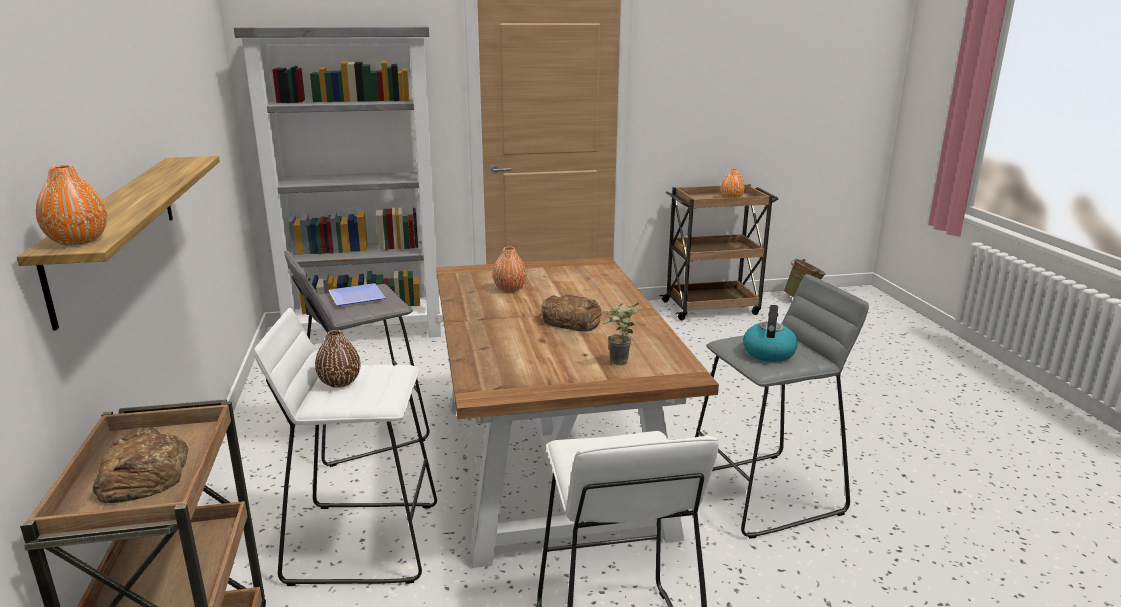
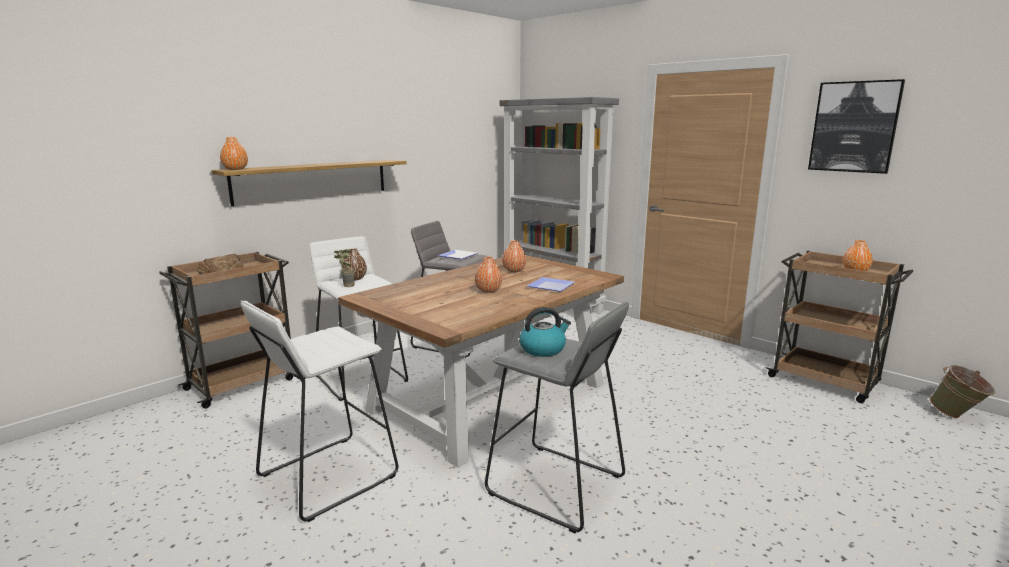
camera: 55 degrees right, 5 degrees down
(571, 320) = (488, 290): bread -> orange vase
(603, 292) = (551, 287): none -> plate
(617, 364) = (438, 312): potted plant -> potted plant (345, 286)
(699, 60) = (854, 127): none -> picture

